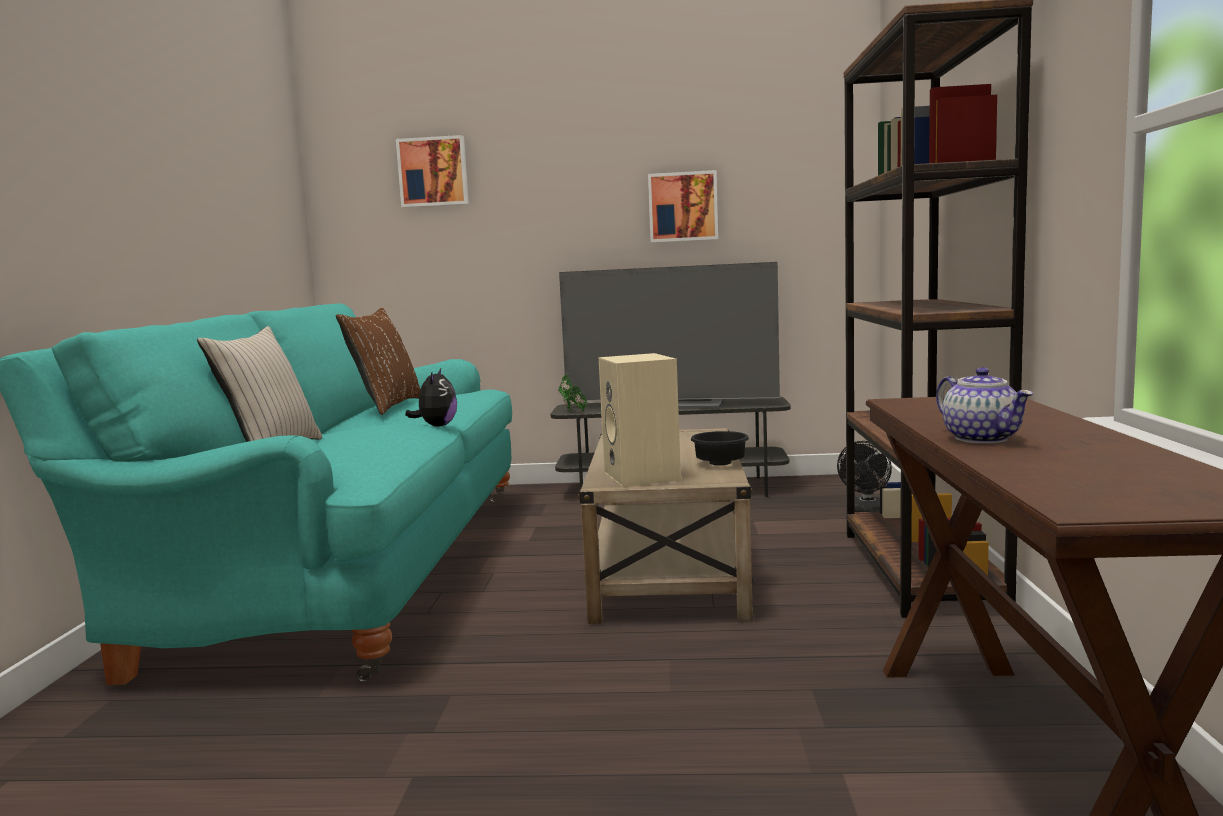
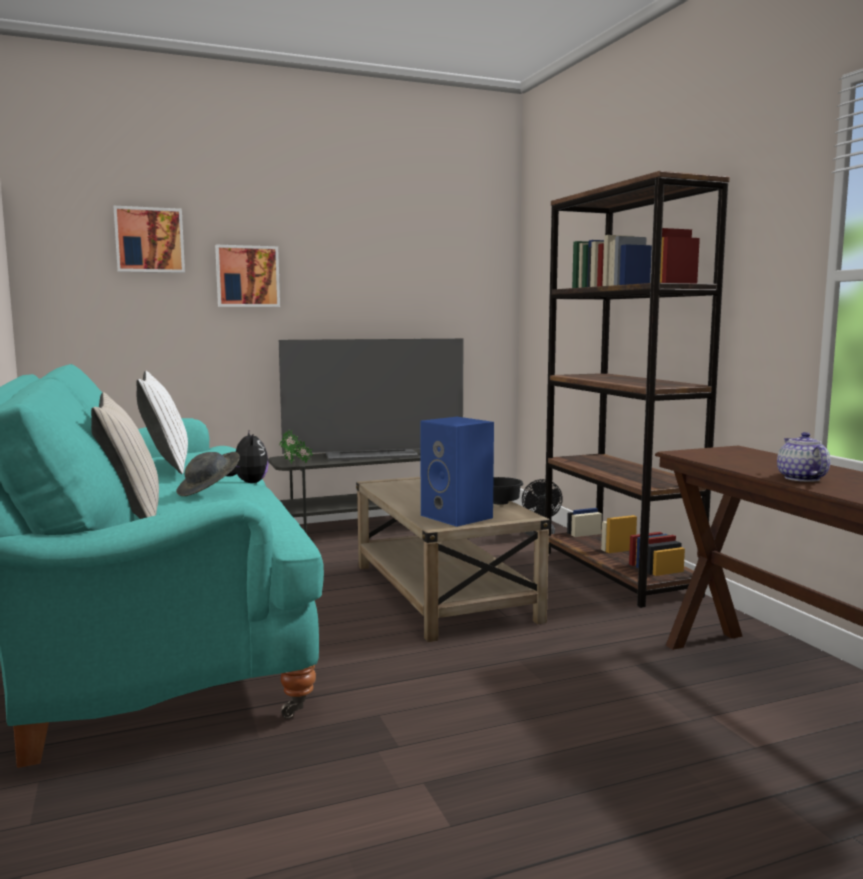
camera: 25 degrees left, 0 degrees up
(368, 431) = (209, 491): none -> grey hat
(386, 407) = (166, 466): brown pillow -> white pillow
(643, 476) = (458, 517): beige speaker -> blue speaker
(683, 207) = (375, 288): picture -> picture (247, 276)
(982, 438) = (800, 478): teapot -> teapot turned 135 degrees counterclockwise

